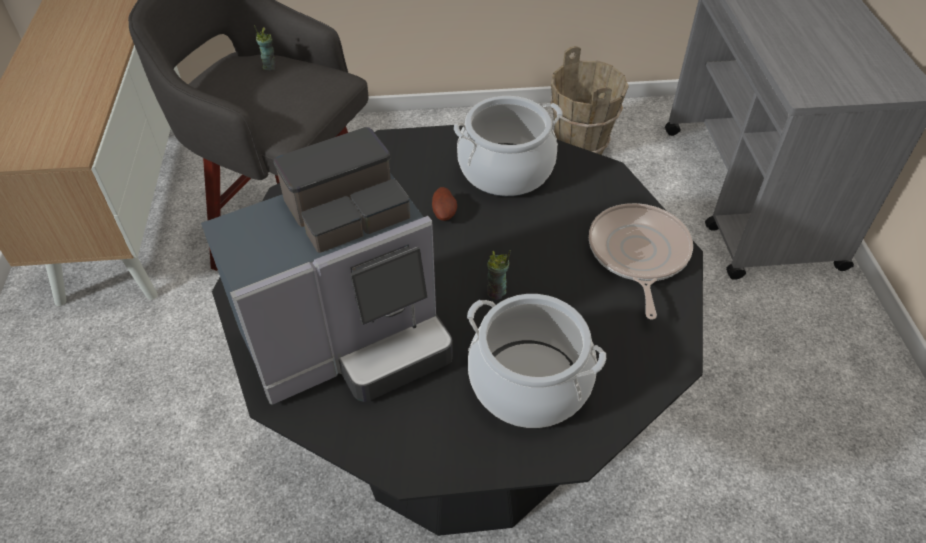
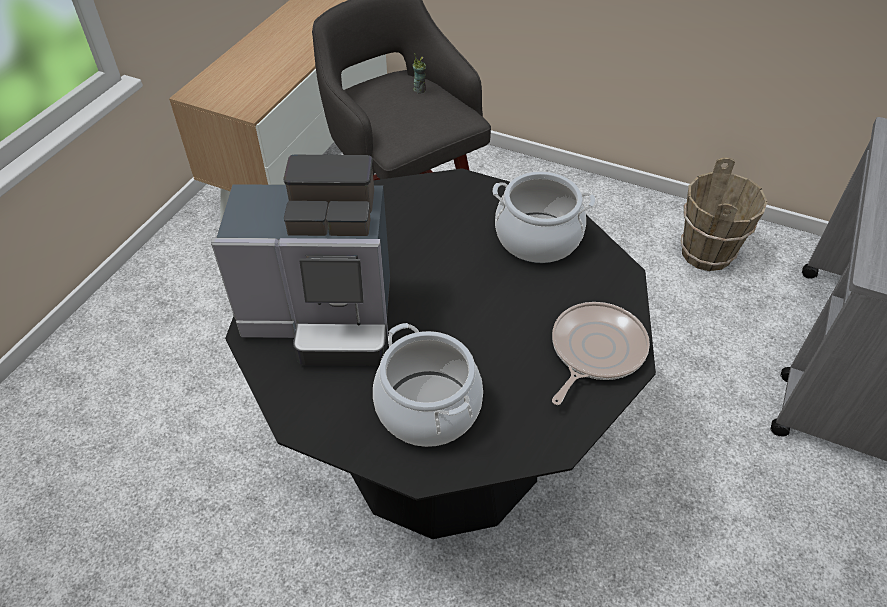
camera: 30 degrees right, 0 degrees up
(444, 213) = (463, 253): potato -> none
(496, 292) = (456, 330): cup -> none

